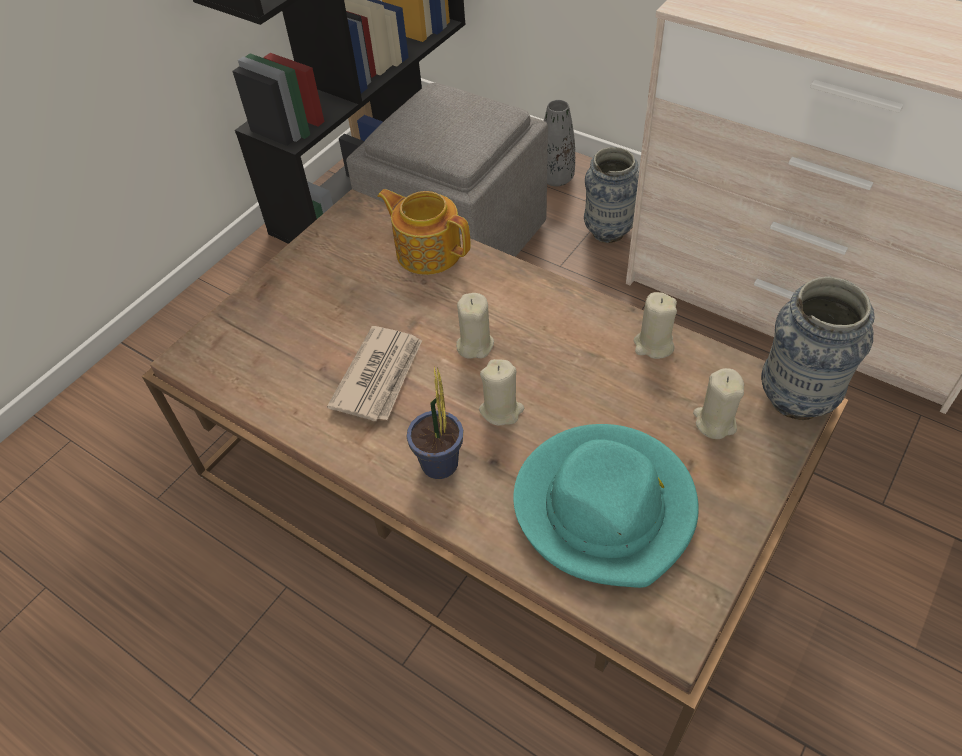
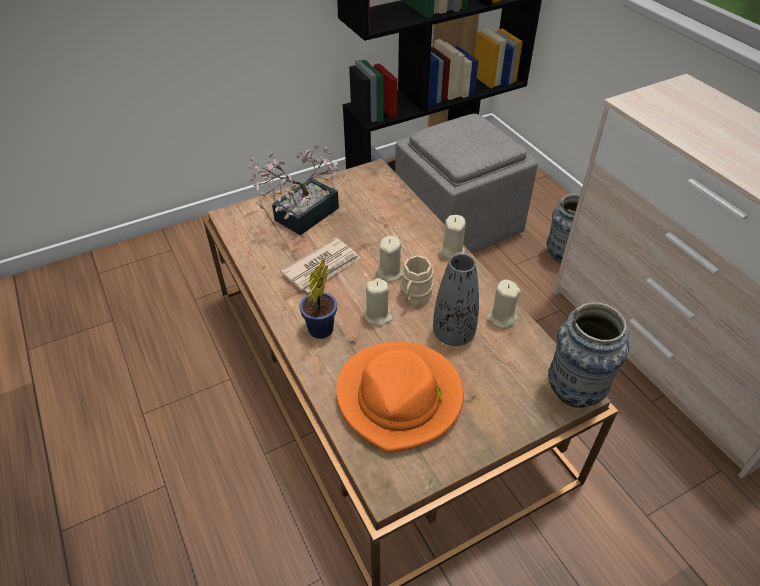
camera: 25 degrees right, 5 degrees down
(298, 317) = (300, 217): none -> potted plant
(428, 251) = (400, 209): teapot -> none
(530, 366) = (414, 298): none -> beige mug
(556, 179) = (549, 209): grey vase -> grey vase (453, 334)
(606, 506) = (400, 397): turquoise hat -> orange hat
(714, 422) = (507, 380): beige candle -> beige candle (451, 251)

